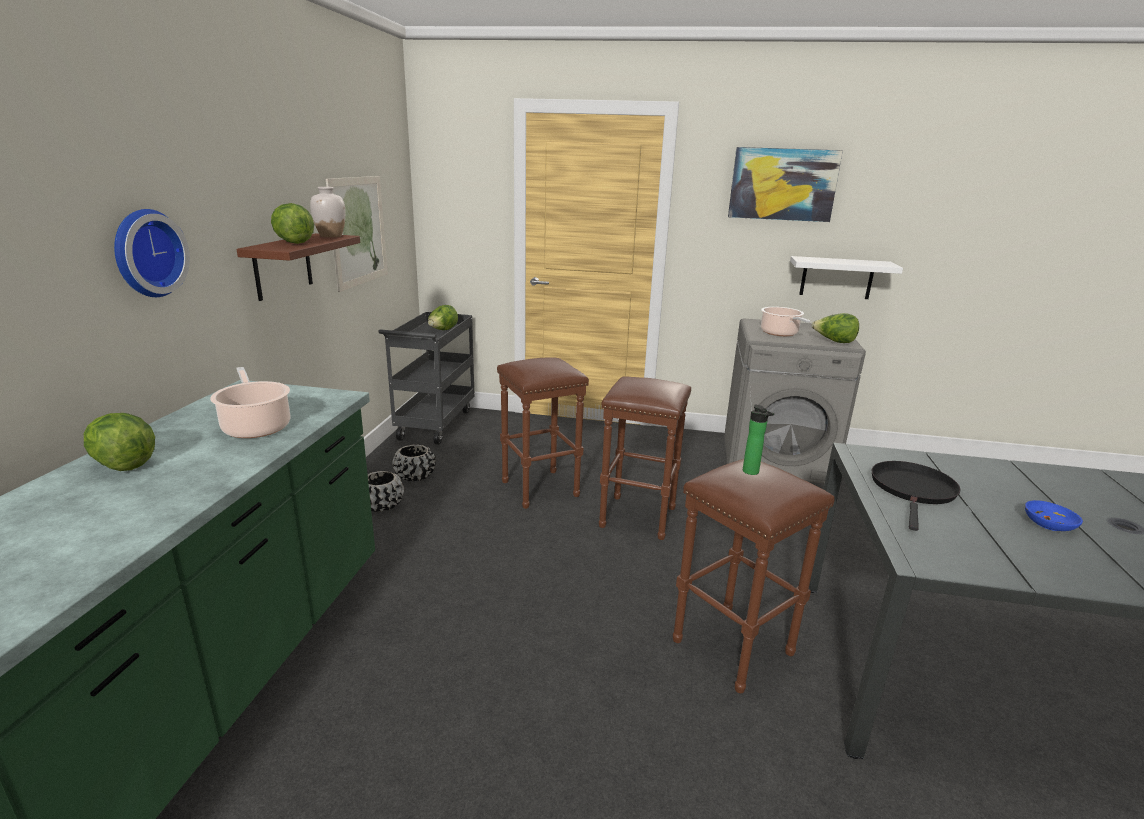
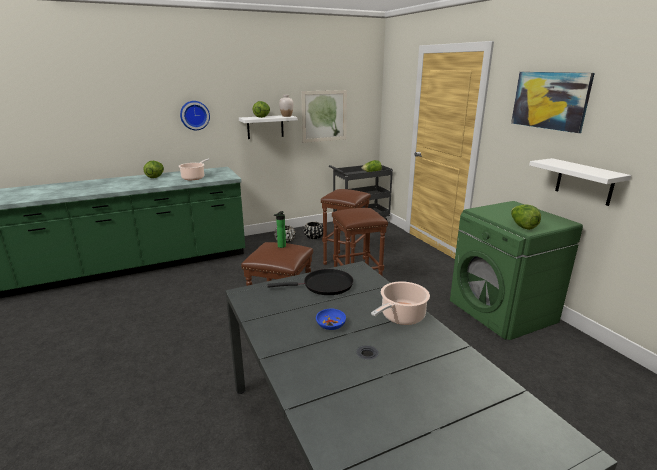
camera: 55 degrees right, 0 degrees up
(283, 266) = (265, 127): brown shelf -> white shelf
(778, 459) = (500, 311): grey washing machine -> green washing machine
(780, 333) = (502, 212): cooking pot -> cooking pot (401, 316)

